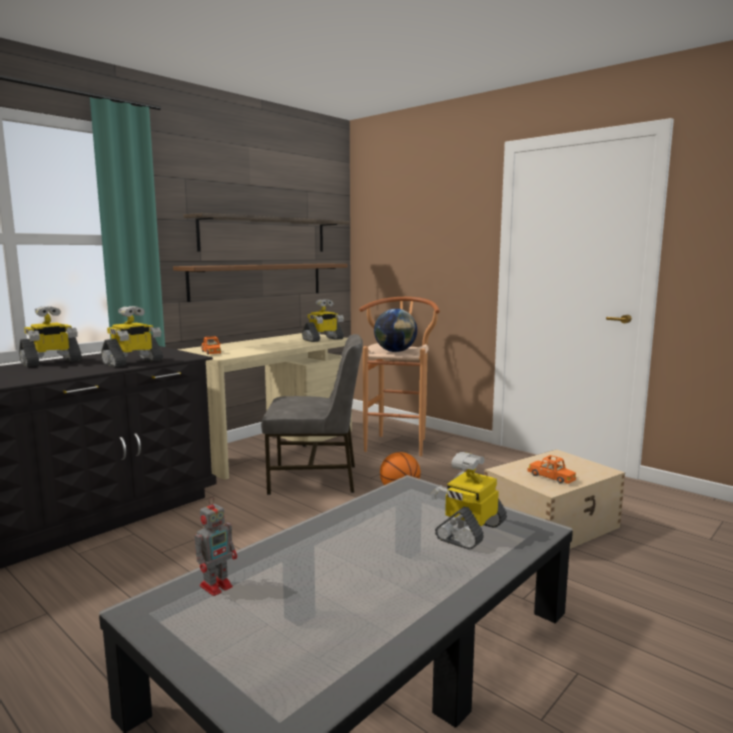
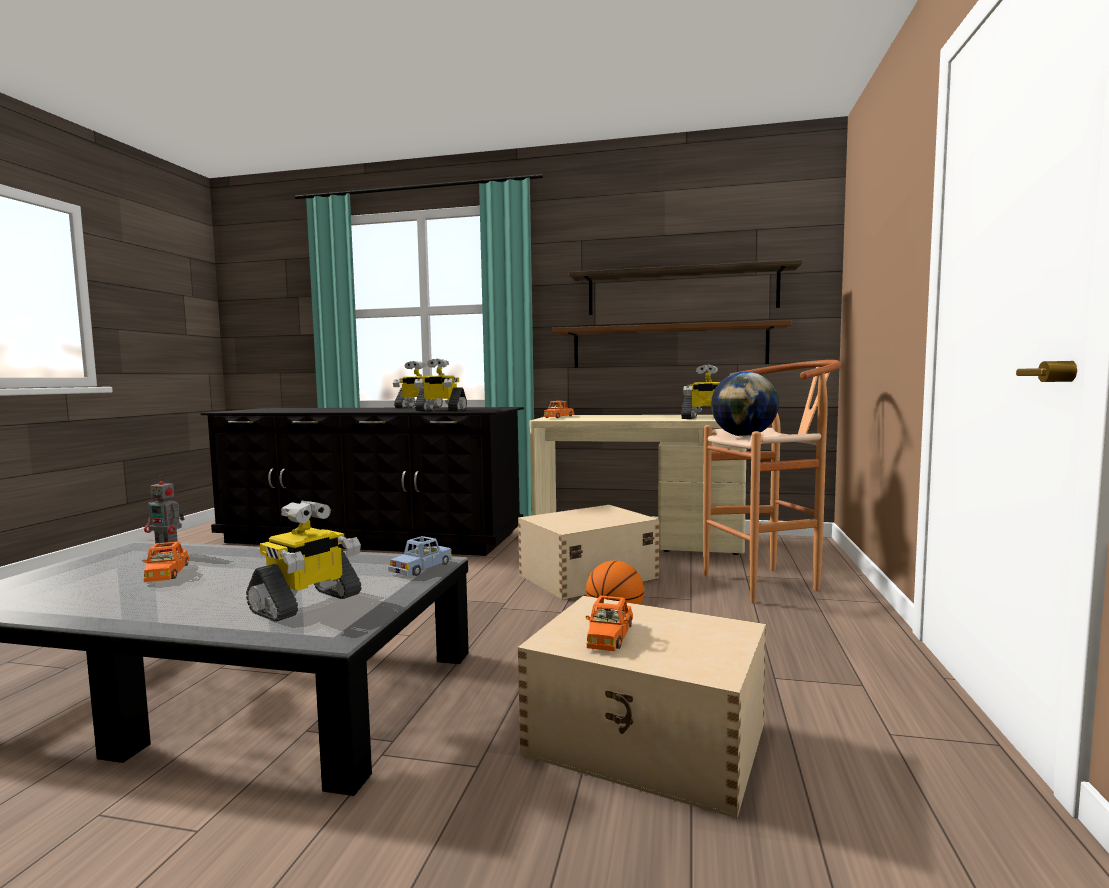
camera: 60 degrees right, 5 degrees down
(313, 584) = (167, 573): none -> orange toy car
(315, 479) = (586, 576): grey chair -> beige storage box
(421, 489) = (422, 568): none -> blue toy car
(470, 531) = (307, 603): toy robot -> toy robot turned 120 degrees clockwise

